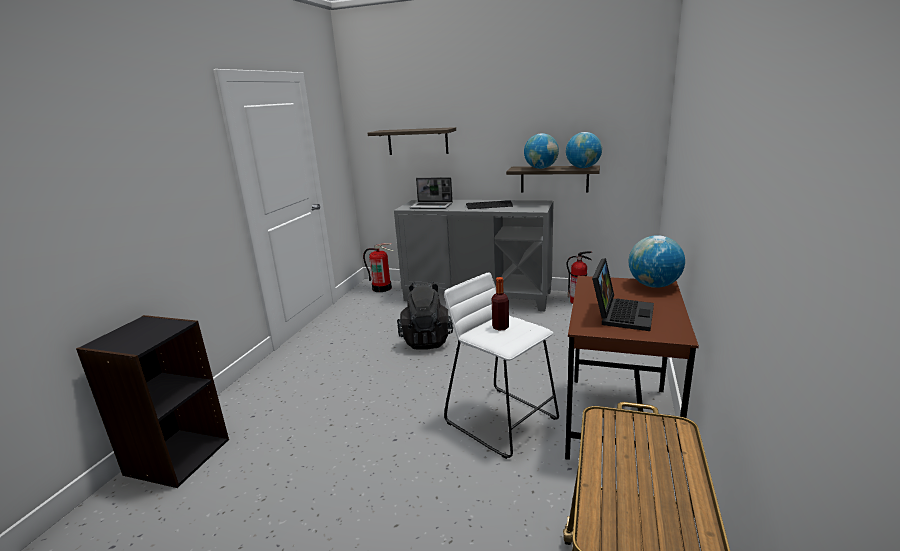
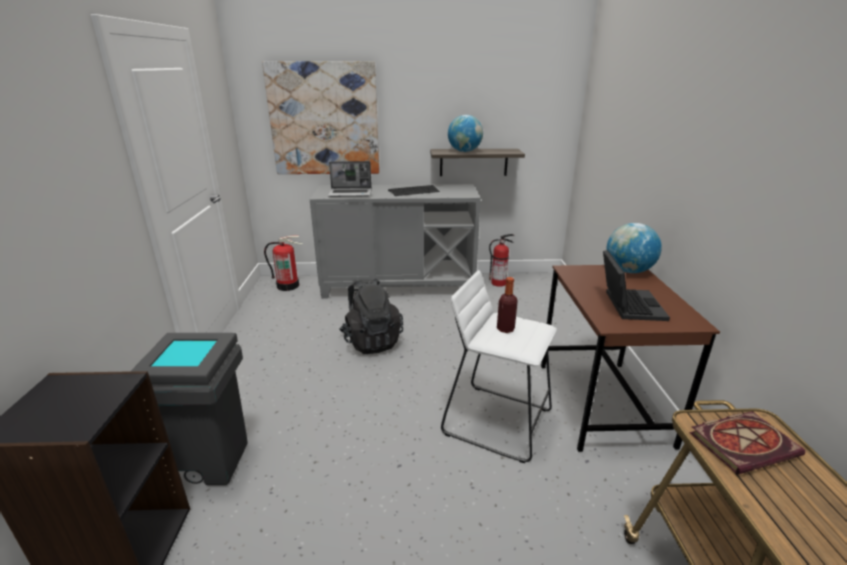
camera: 20 degrees left, 5 degrees up
(257, 412) = (210, 463): none -> grey trash can
(417, 141) = (324, 119): shelf -> picture
(583, 168) = (506, 151): globe -> none
(634, 440) = (744, 443): none -> book

